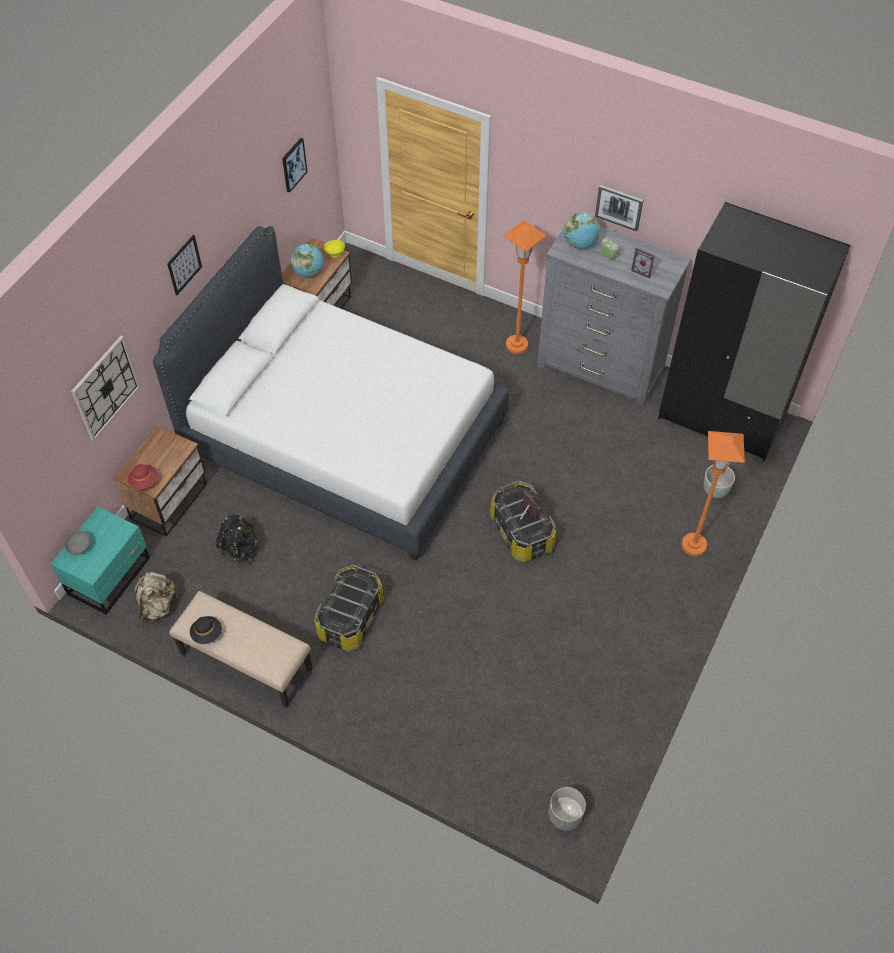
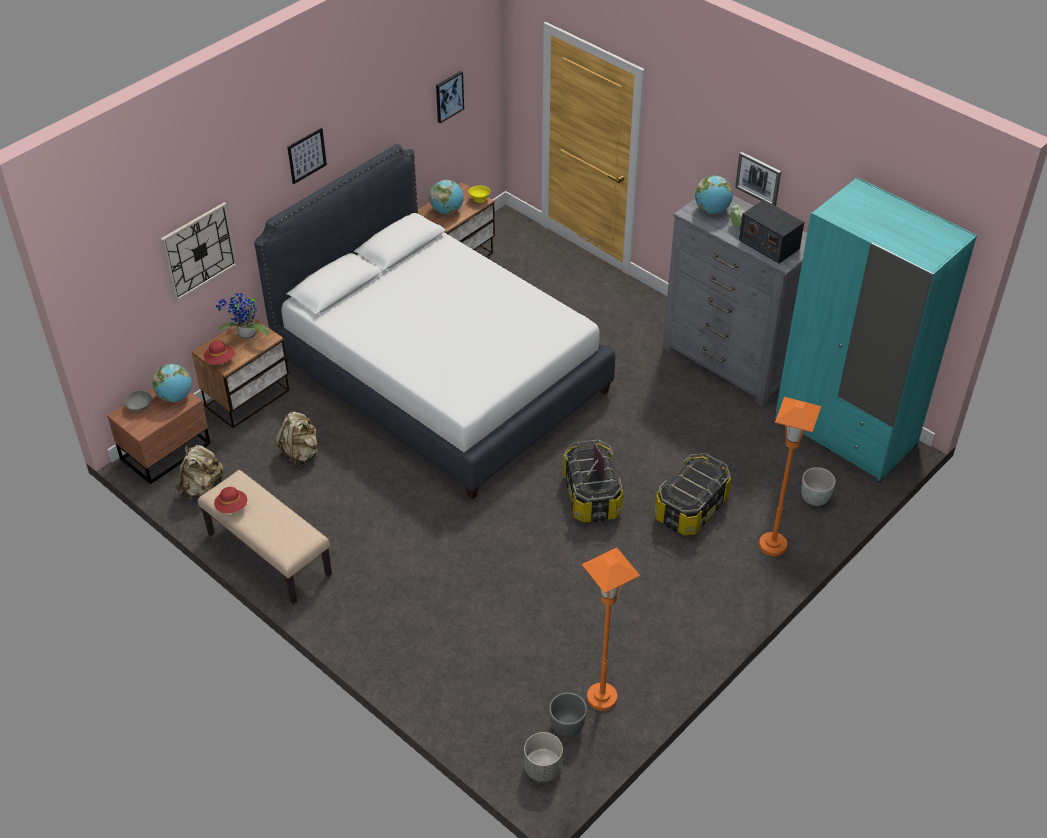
camera: 15 degrees right, 10 degrees down
(111, 528) = (175, 397): none -> globe
(111, 575) = (167, 451): turquoise nightstand -> brown nightstand
(160, 449) = (246, 336): none -> potted plant
(207, 633) = (232, 507): black hat -> red hat
(240, 549) = (300, 454): black backpack -> beige backpack
(351, 618) = (387, 537): storage box -> storage box (691, 508)
(516, 345) = (647, 325): orange floor lamp -> orange floor lamp (601, 698)
(573, 769) = (567, 727): none -> grey planter
(642, 271) = (768, 244): picture frame -> radio
(721, 418) = (845, 432): black wardrobe -> turquoise wardrobe

